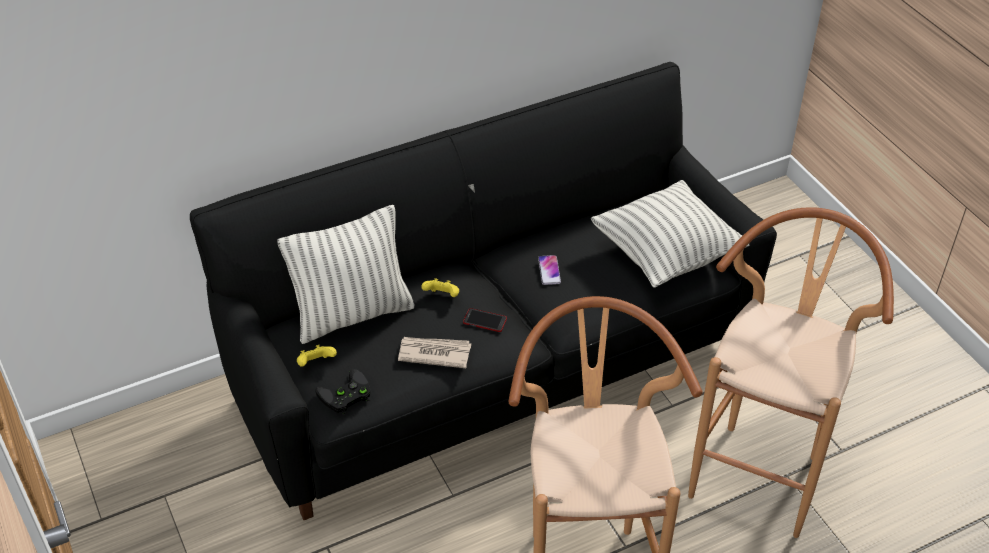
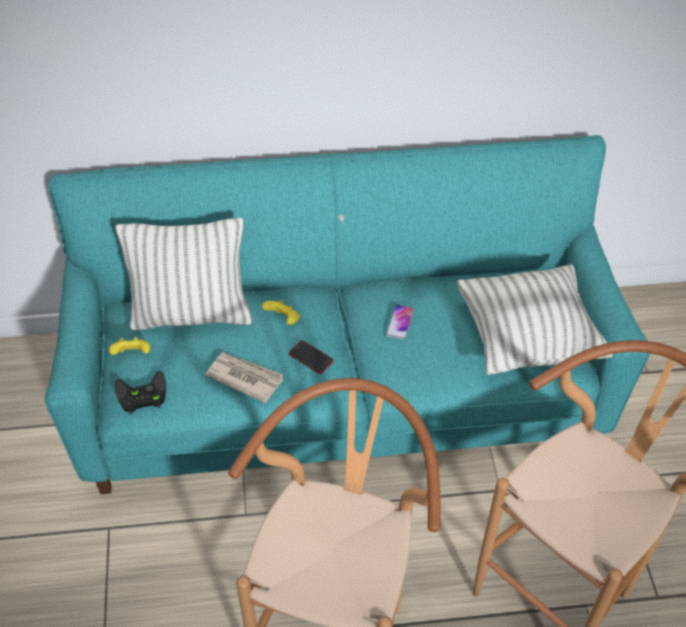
camera: 20 degrees right, 5 degrees up
(494, 368) = (342, 397): black sofa -> turquoise sofa

